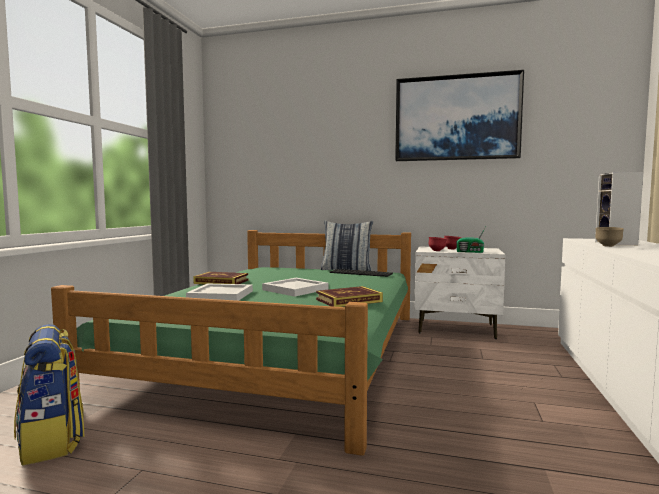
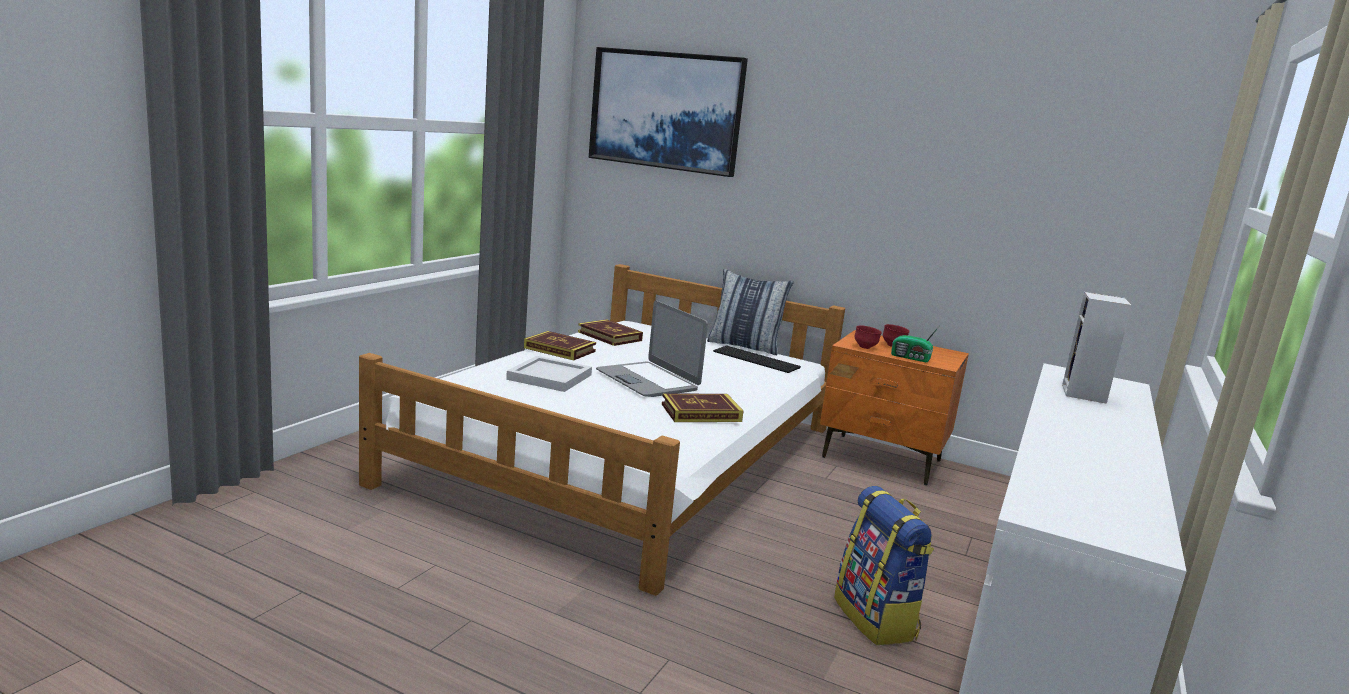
camera: 10 degrees right, 10 degrees up
(52, 441) = (353, 520): backpack -> backpack (876, 619)
(254, 273) = (609, 336): none -> book
(284, 352) = (626, 454): green bed -> white bed
(296, 289) = (648, 380): white tray -> laptop
(456, 118) = (938, 146): picture -> picture (666, 111)
(457, 329) = (882, 459): white nightstand -> orange nightstand
(608, 246) = (1056, 400): brown bowl -> none

